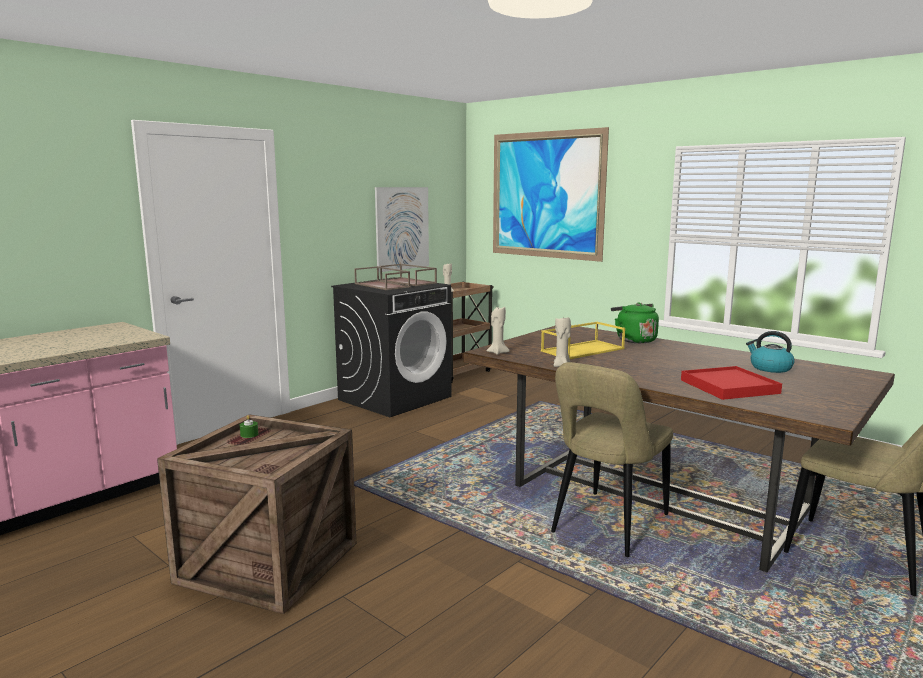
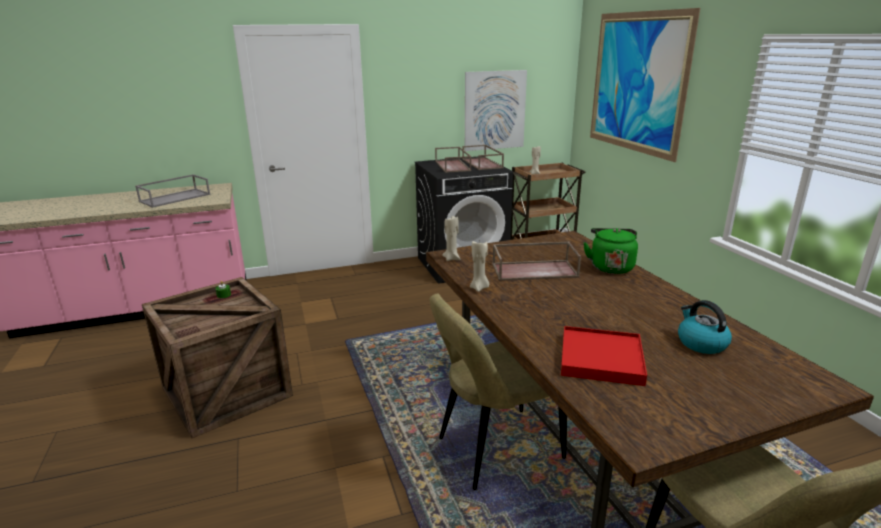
camera: 30 degrees right, 10 degrees up
(74, 340) = (175, 197): none -> grey tray
(582, 349) = (535, 270): yellow tray -> brown tray

